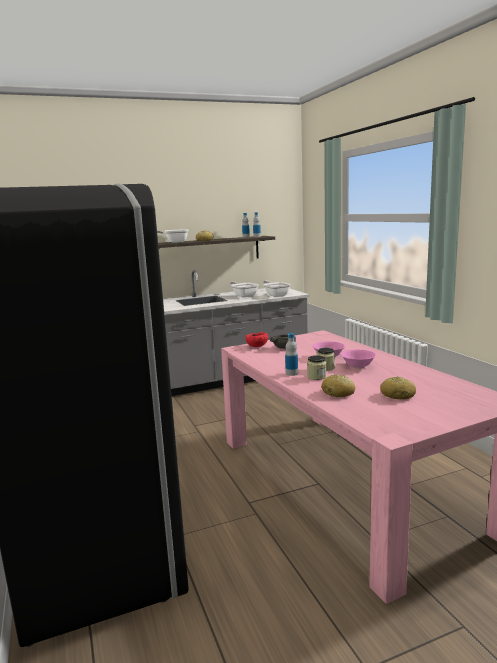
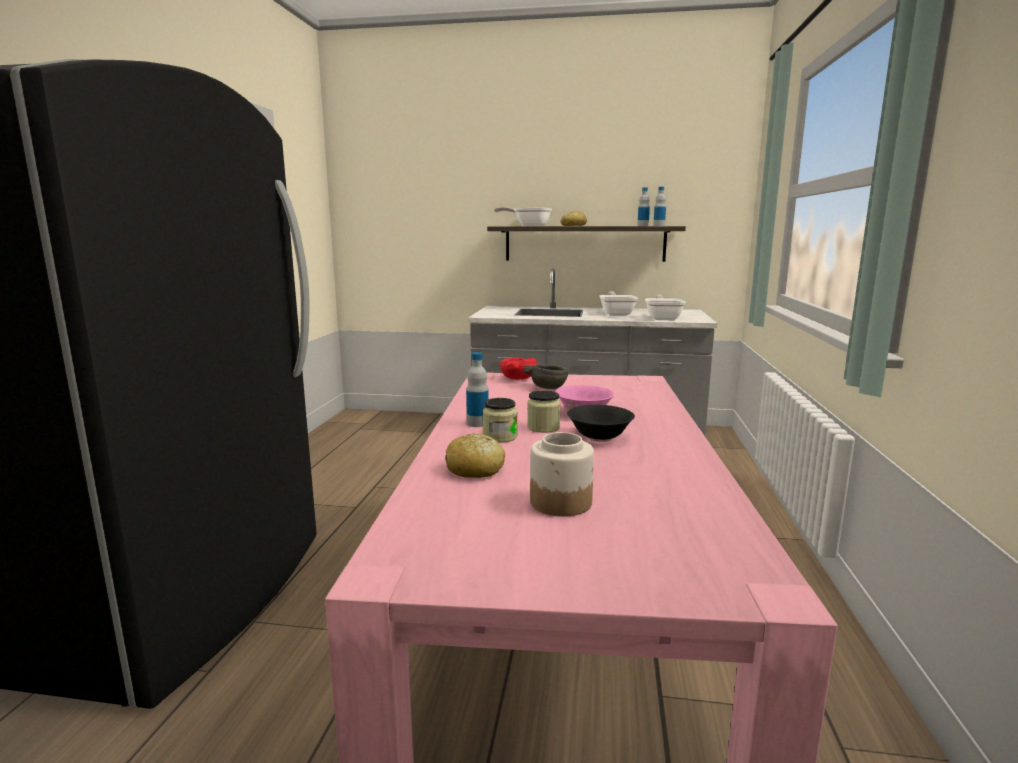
camera: 30 degrees right, 0 degrees up
(358, 366) = (599, 437): pink bowl -> black bowl
(398, 395) = (561, 502): bread -> jar

